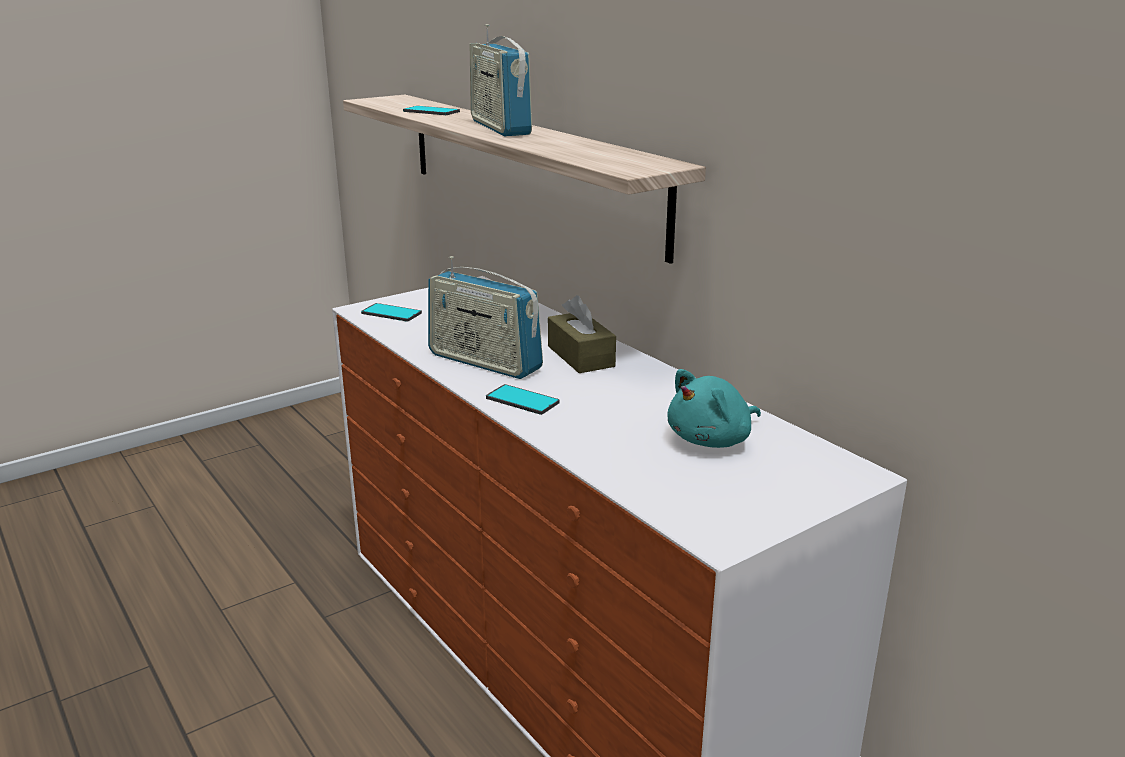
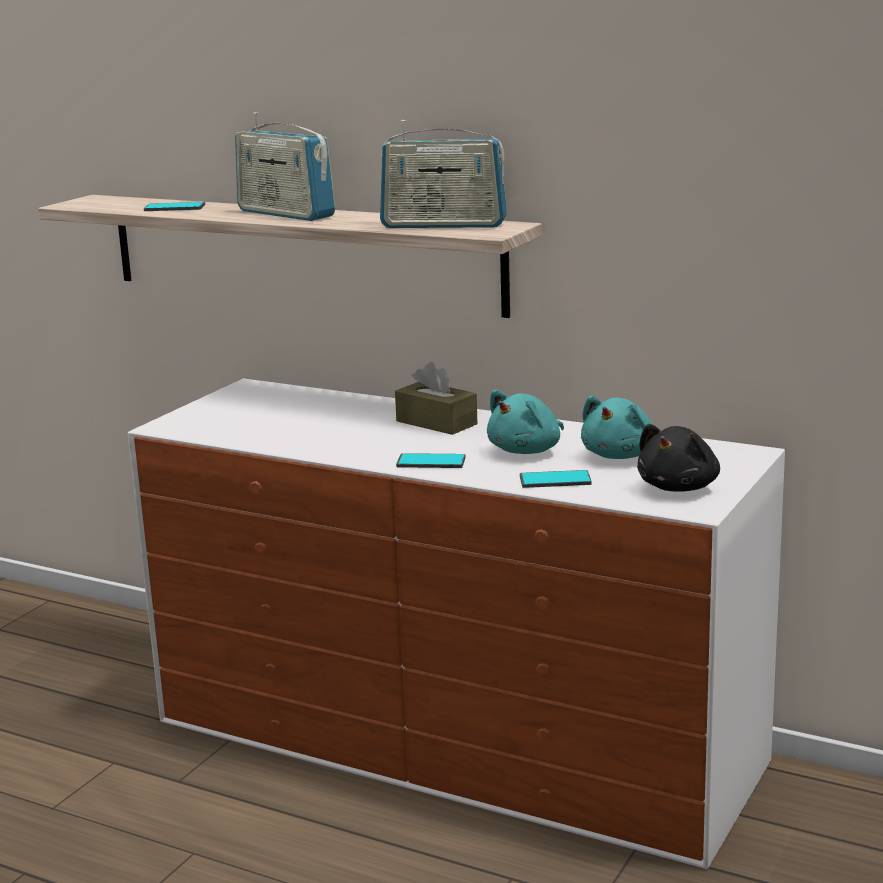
camera: 25 degrees left, 5 degrees down
(391, 313) = (200, 424): phone -> phone (555, 480)
(484, 362) = (355, 443): radio -> radio (443, 225)
(626, 410) = (527, 450): none -> turquoise plush toy
(731, 501) = (680, 487): none -> black plush toy

